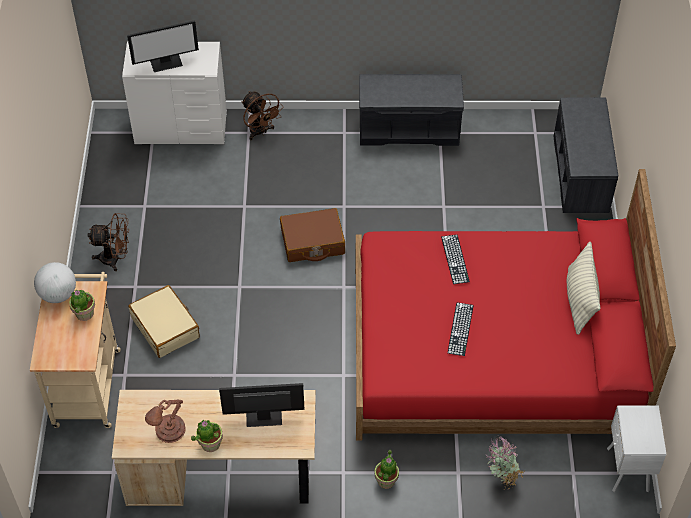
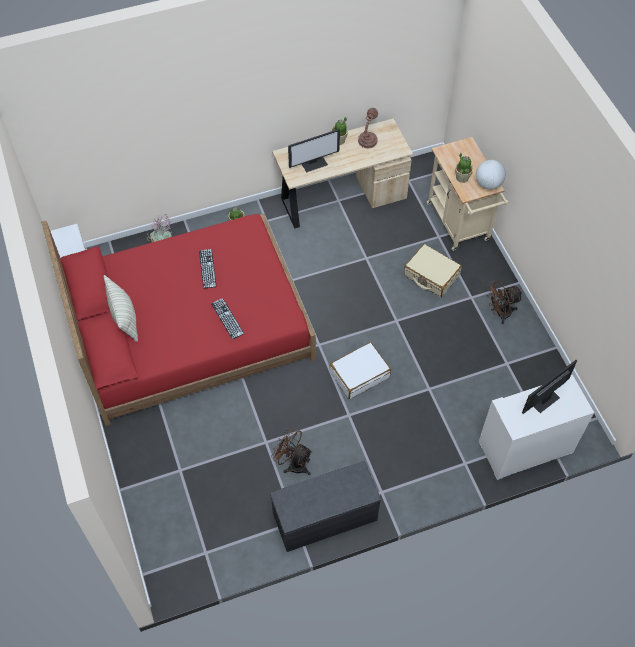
camera: 160 degrees right, 5 degrees up
(260, 132) = (454, 467): brown fan -> brown fan (293, 463)
(312, 242) = (359, 374): brown suitcase -> white suitcase
(581, 174) = (152, 517): grey bench -> none

